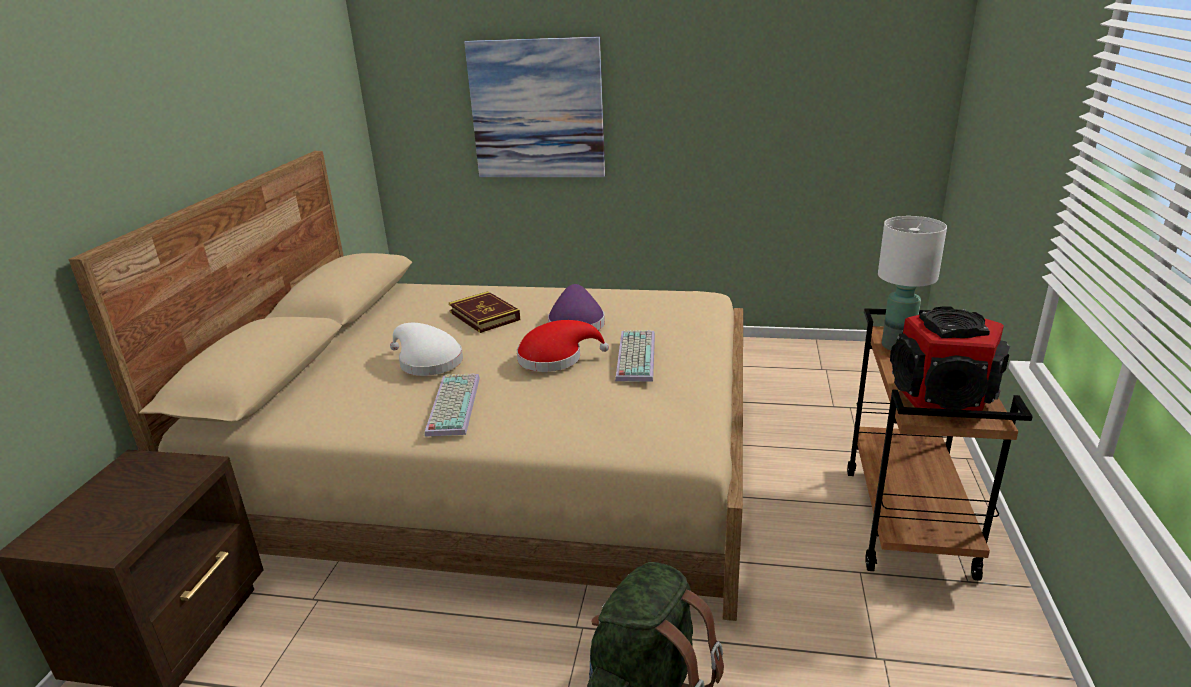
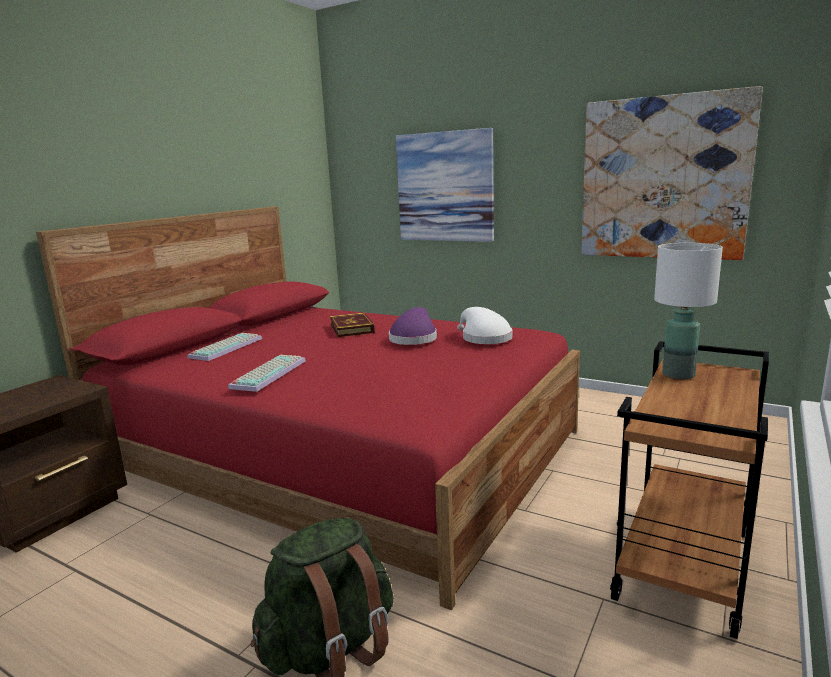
camera: 20 degrees right, 10 degrees down
(427, 362) = (281, 348): white hat -> white hat (484, 338)
(499, 465) = (342, 451): beige bed -> red bed
(555, 358) = (371, 355): red hat -> none
(634, 356) = (433, 359): keyboard -> keyboard (226, 347)
(803, 103) = (663, 179): none -> picture
(944, 397) = (693, 416): speaker -> none

